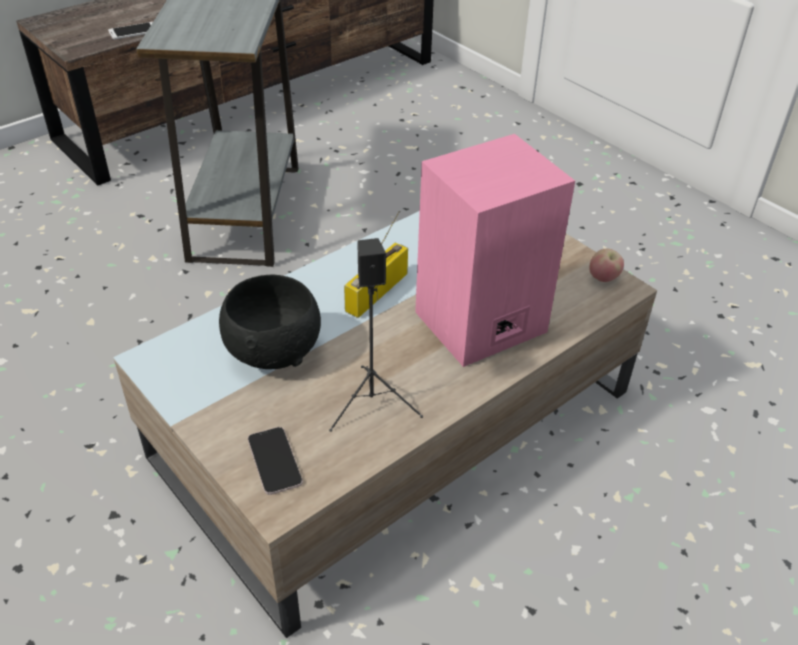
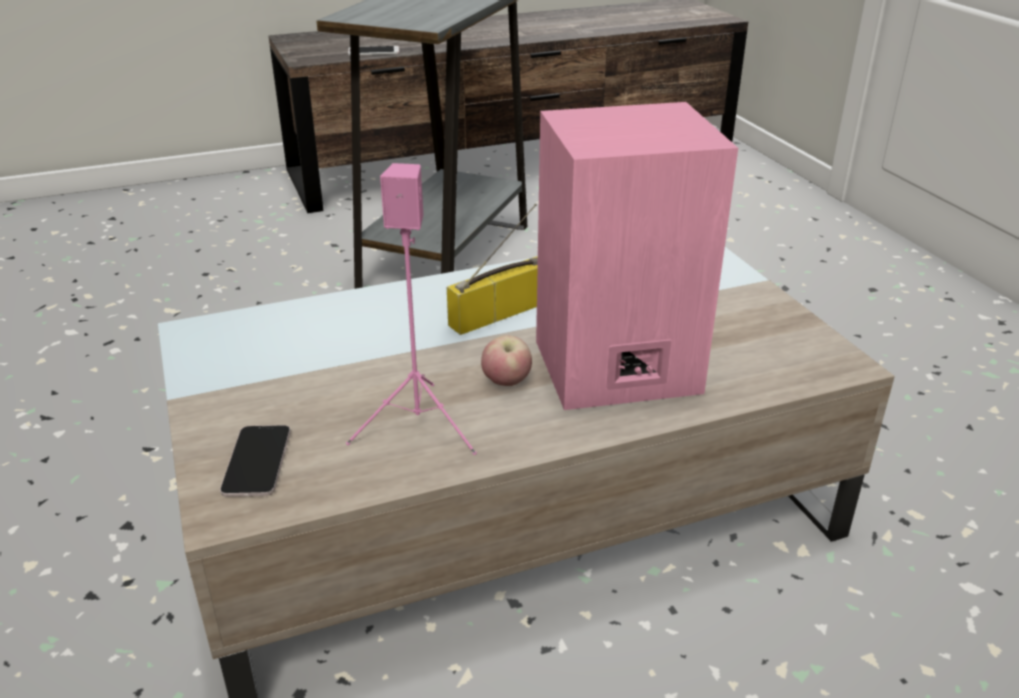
camera: 20 degrees right, 10 degrees down
(274, 351) = (337, 349): black bowl -> none
(372, 403) = (420, 426): black speaker -> pink speaker
(603, 279) = (817, 349): apple -> apple (506, 382)

